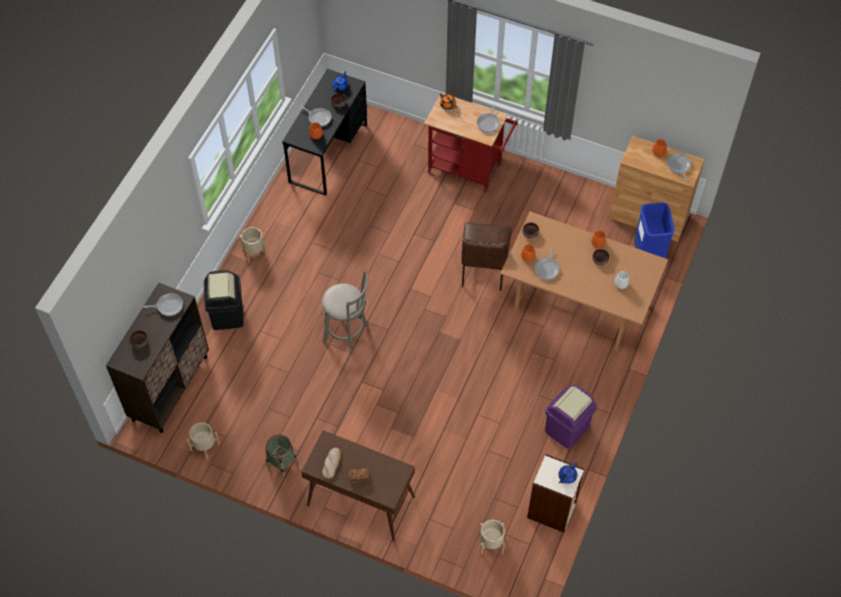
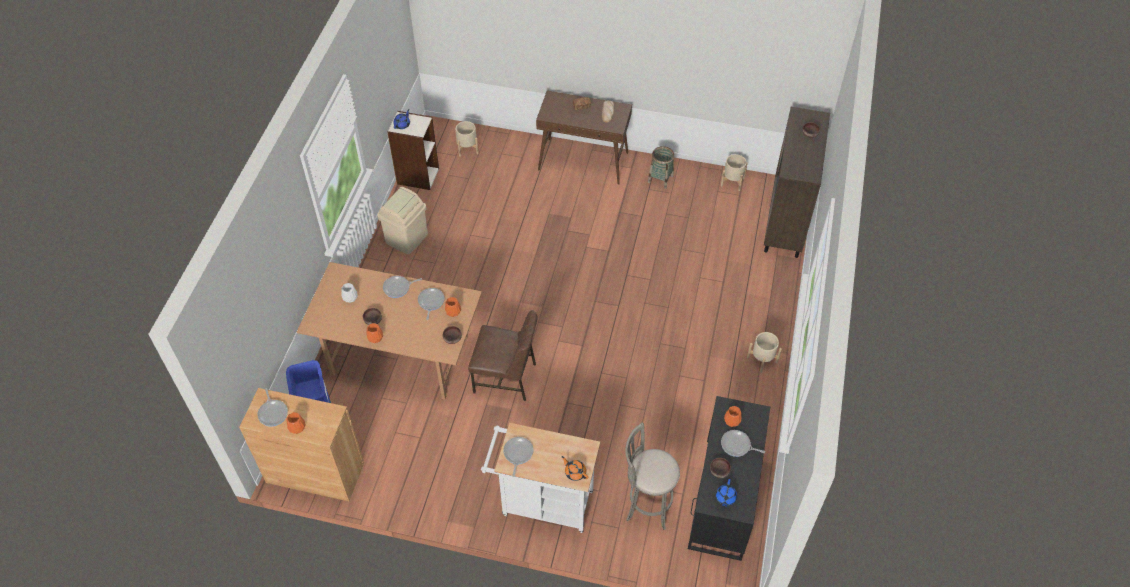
camera: 170 degrees right, 5 degrees down
(168, 306) = (799, 165): frying pan -> frying pan (398, 288)
(227, 315) = (762, 292): black trash can -> none
(348, 334) = (634, 290): grey stool -> grey stool (646, 504)
(469, 169) = (542, 502): red cart -> white cart
(483, 269) = (506, 377): brown chair -> brown chair turned 105 degrees clockwise
(567, 429) = (406, 238): purple trash can -> beige trash can

